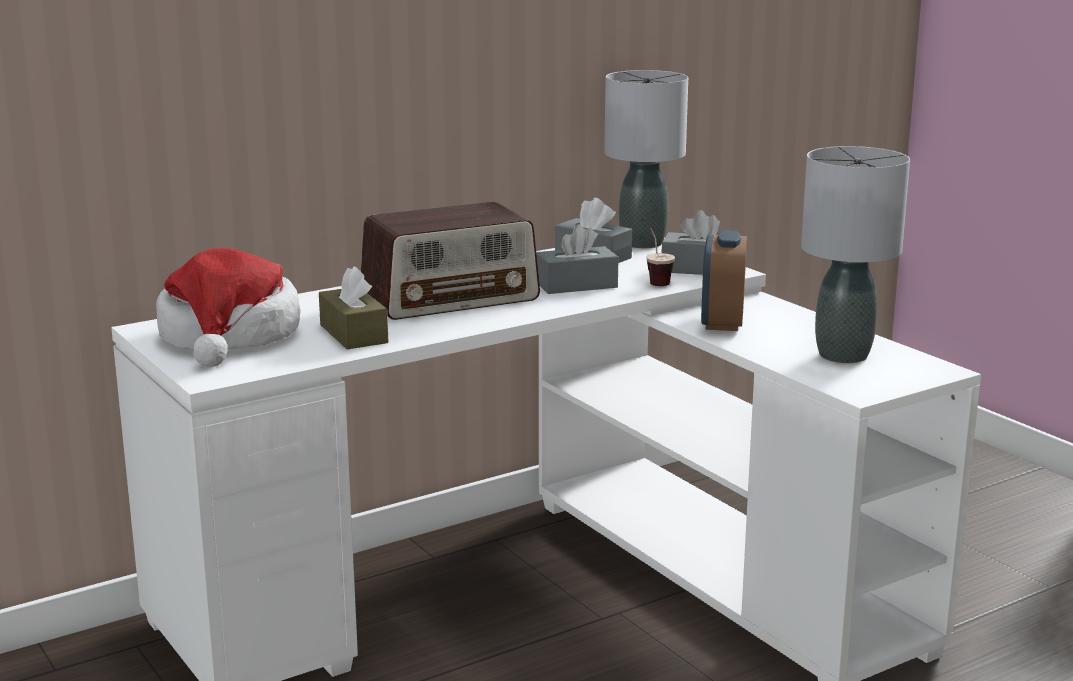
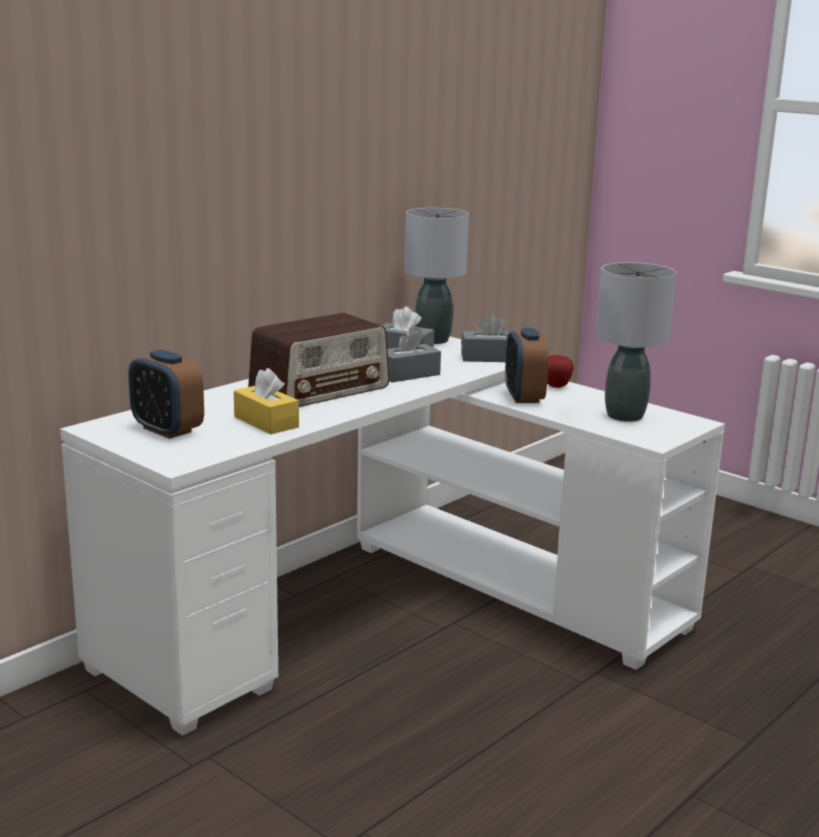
camera: 15 degrees left, 0 degrees up
(229, 336) = (167, 430): hat -> alarm clock
(353, 334) = (266, 422): brown tissue box -> yellow tissue box
(656, 280) = (464, 368): cup -> none
(776, 311) = (556, 386): none -> apple

